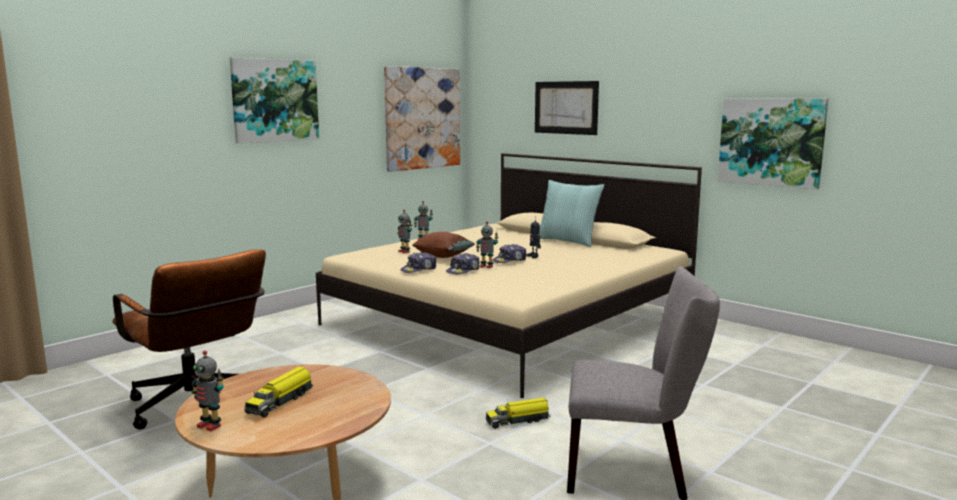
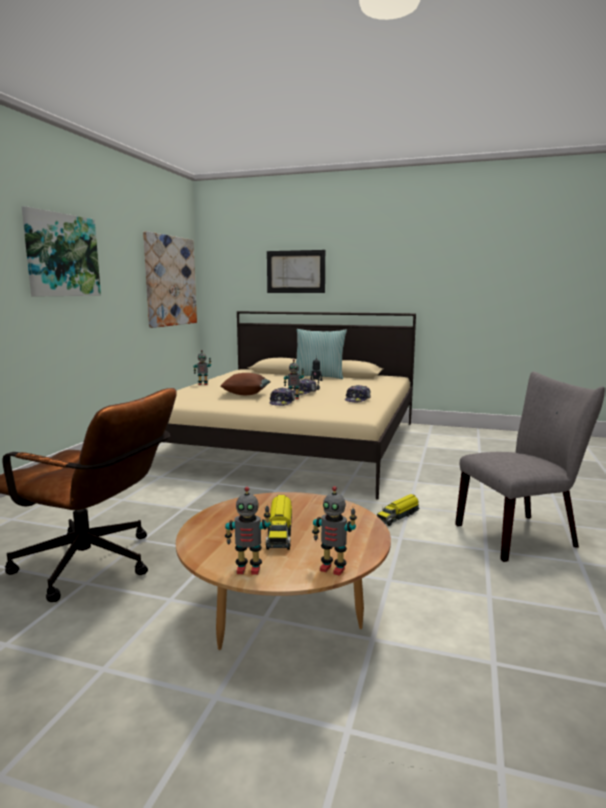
camera: 25 degrees left, 0 degrees up
(404, 251) = (207, 393): toy robot -> toy robot (333, 568)
(419, 270) = (244, 405): cap -> cap (357, 400)
(771, 142) = (466, 292): picture -> none

